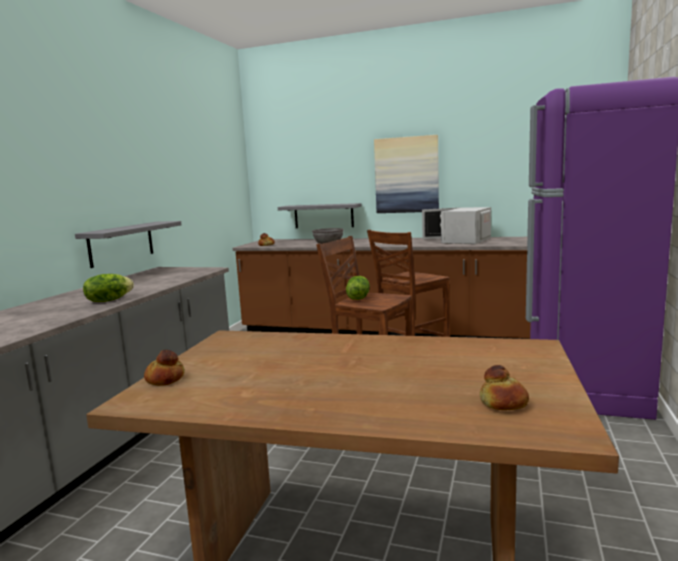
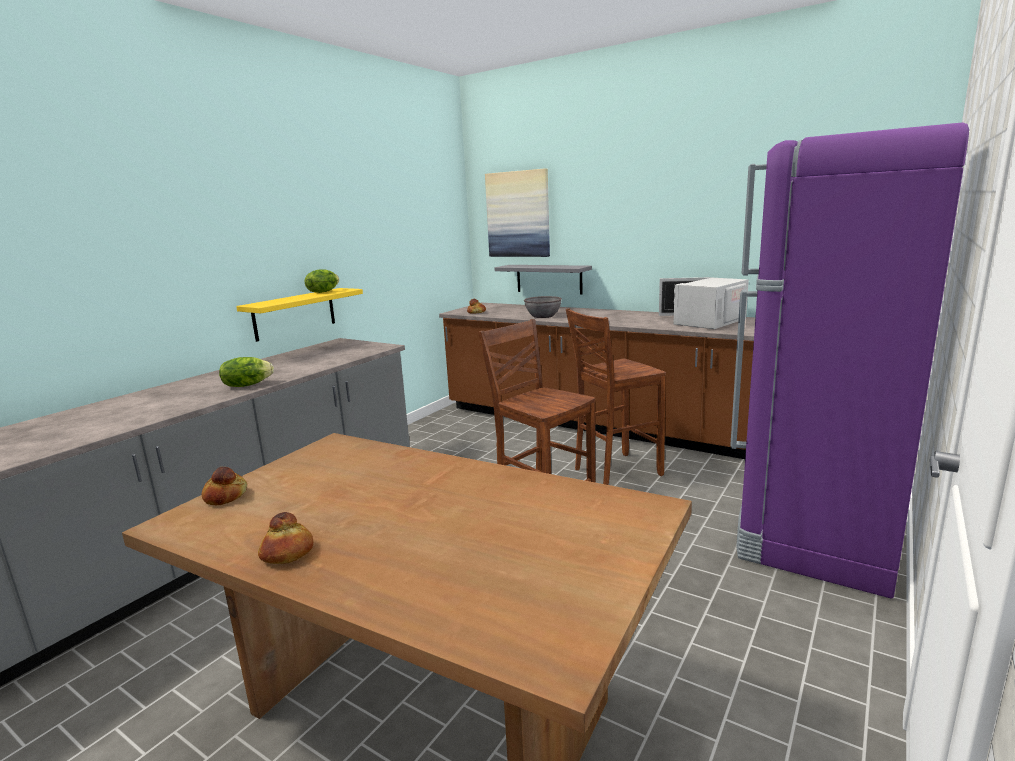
camera: 15 degrees right, 5 degrees up
(121, 243) = (294, 314): grey shelf -> yellow shelf
(358, 298) = (531, 396): lettuce -> lettuce (323, 292)
(406, 175) = (647, 233): picture -> picture (518, 214)
(503, 403) = (525, 596): bread -> bread (287, 553)

